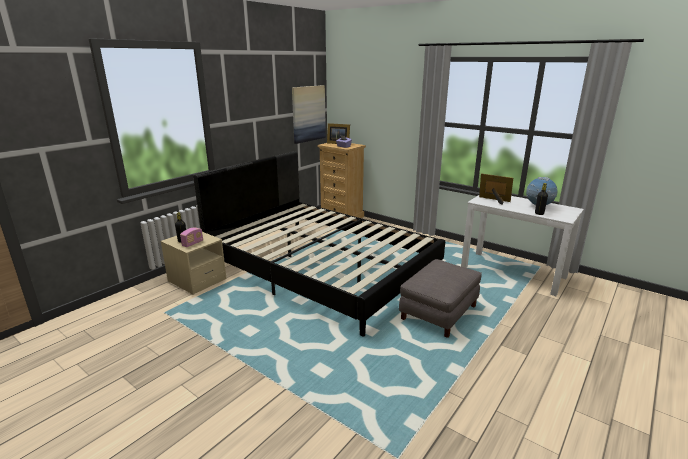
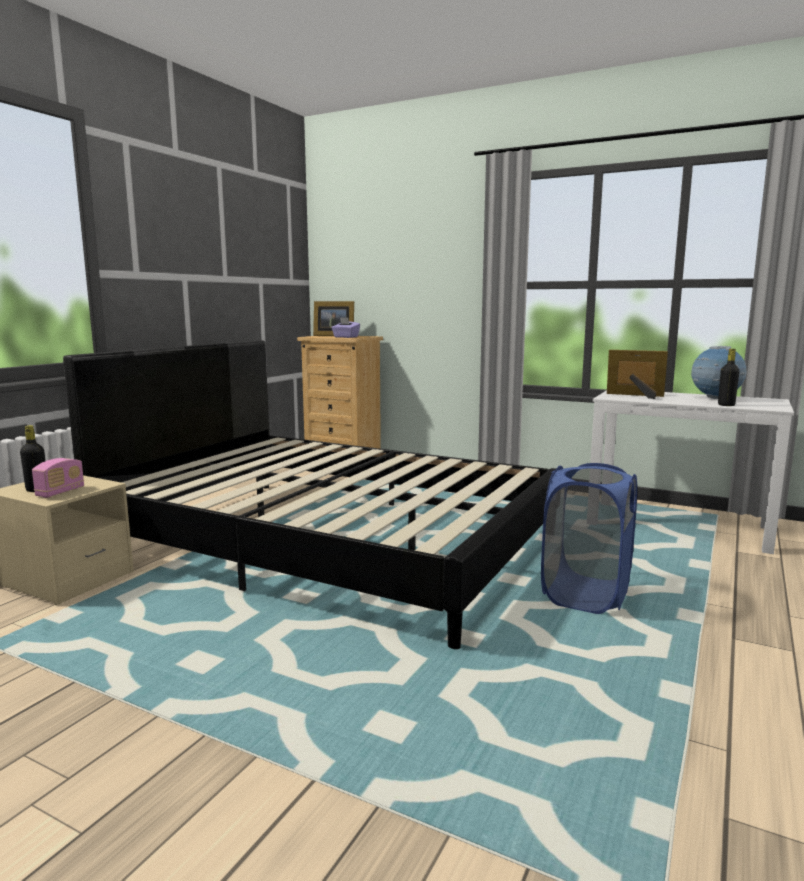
camera: 10 degrees left, 10 degrees down
(308, 113) = (279, 284): picture -> none
(438, 312) = (585, 595): grey ottoman -> blue laundry basket

